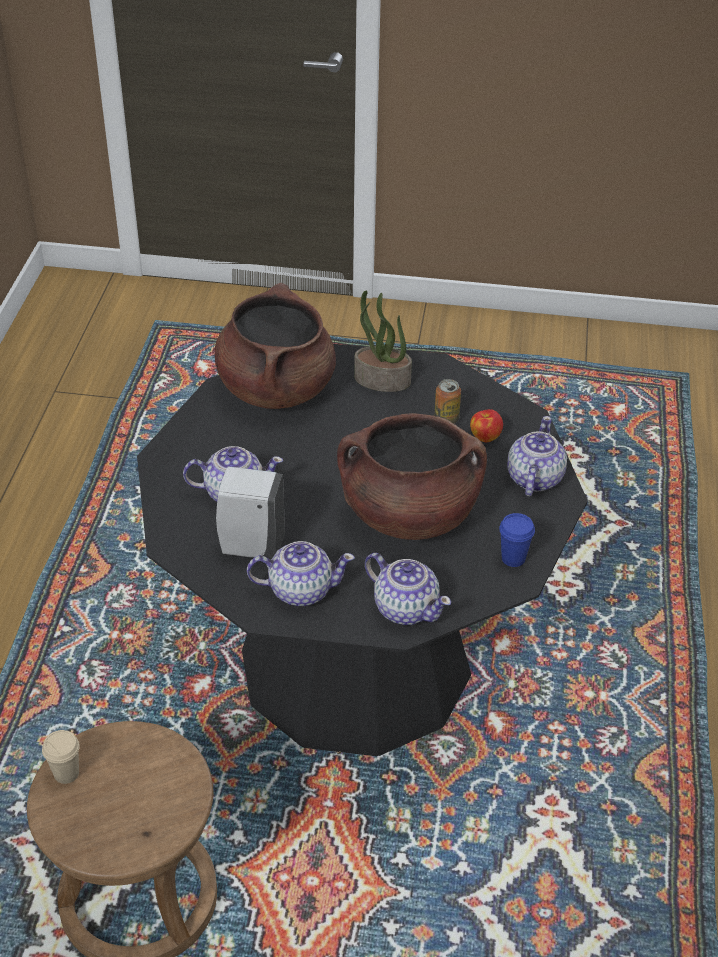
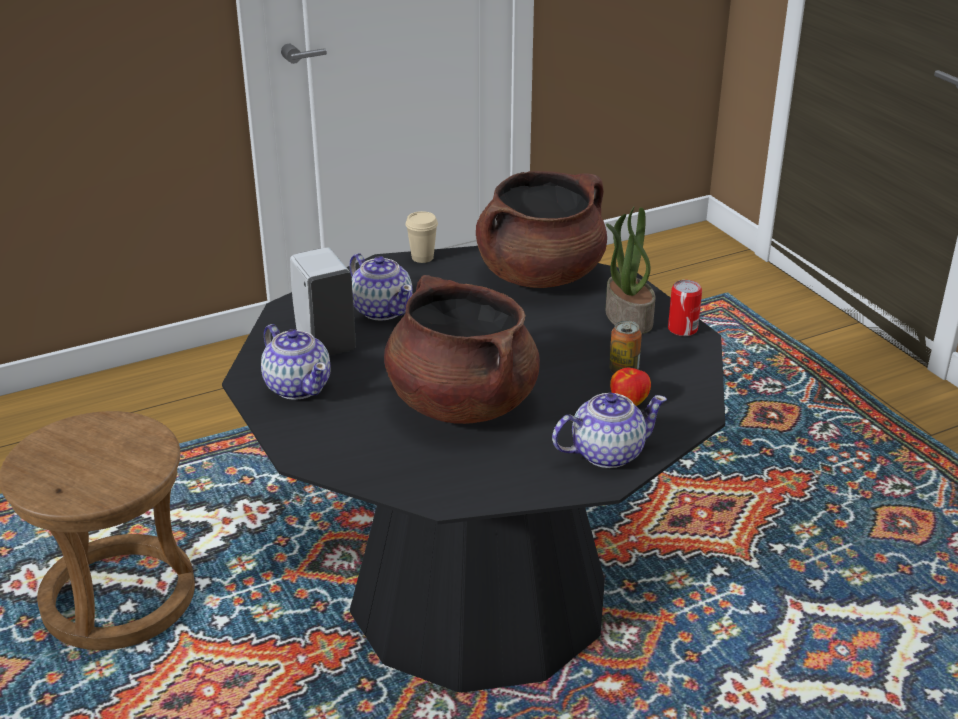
camera: 55 degrees right, 10 degrees down
(66, 773) = (91, 426): beige cup -> beige cup (422, 257)
(405, 608) = (333, 449): teapot -> none
(423, 365) = (682, 329): none -> can
(513, 558) = (471, 484): blue cup -> none

